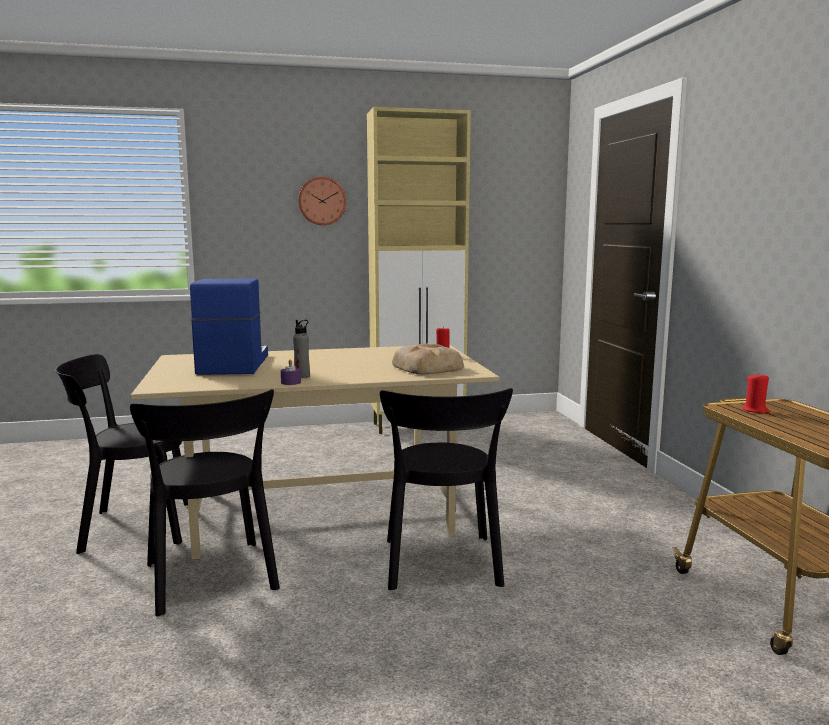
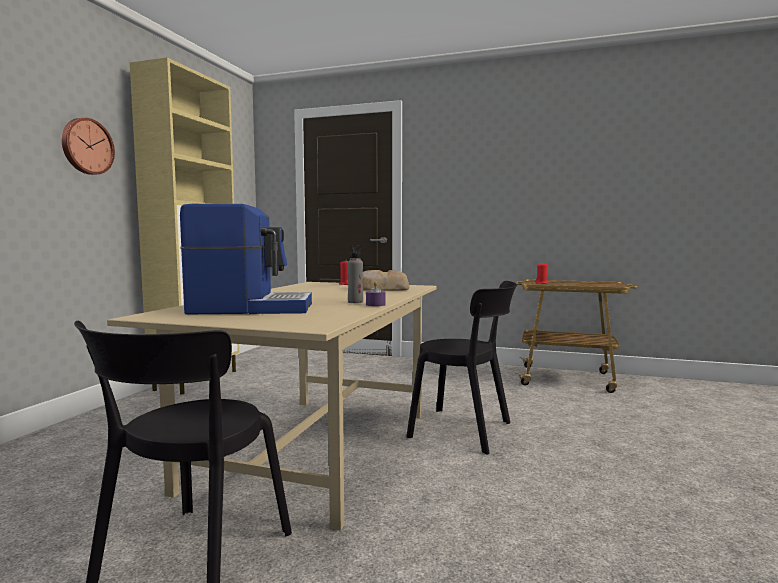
camera: 60 degrees left, 5 degrees down
(211, 580) = (402, 525): black chair -> none
(232, 364) = (251, 308): coffee machine -> coffee machine turned 150 degrees clockwise

